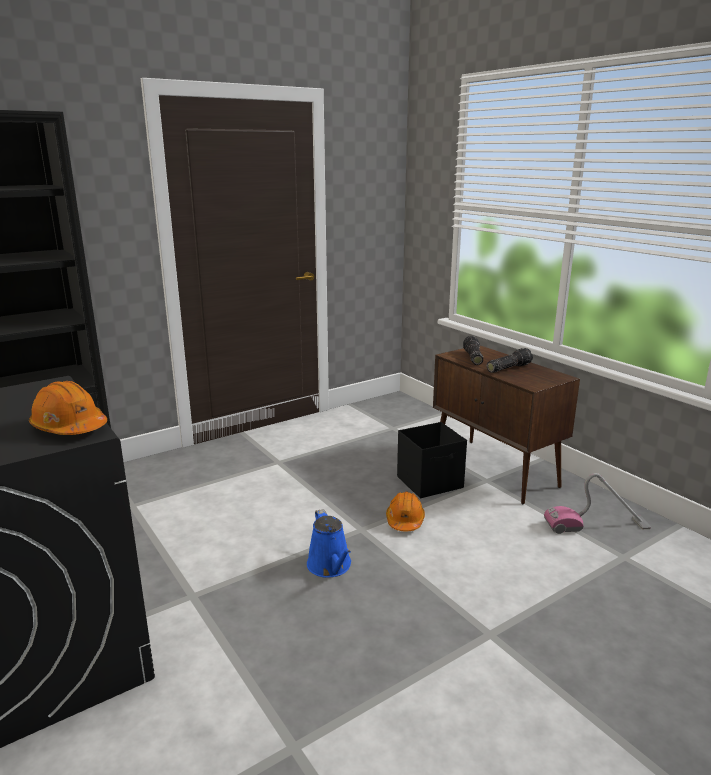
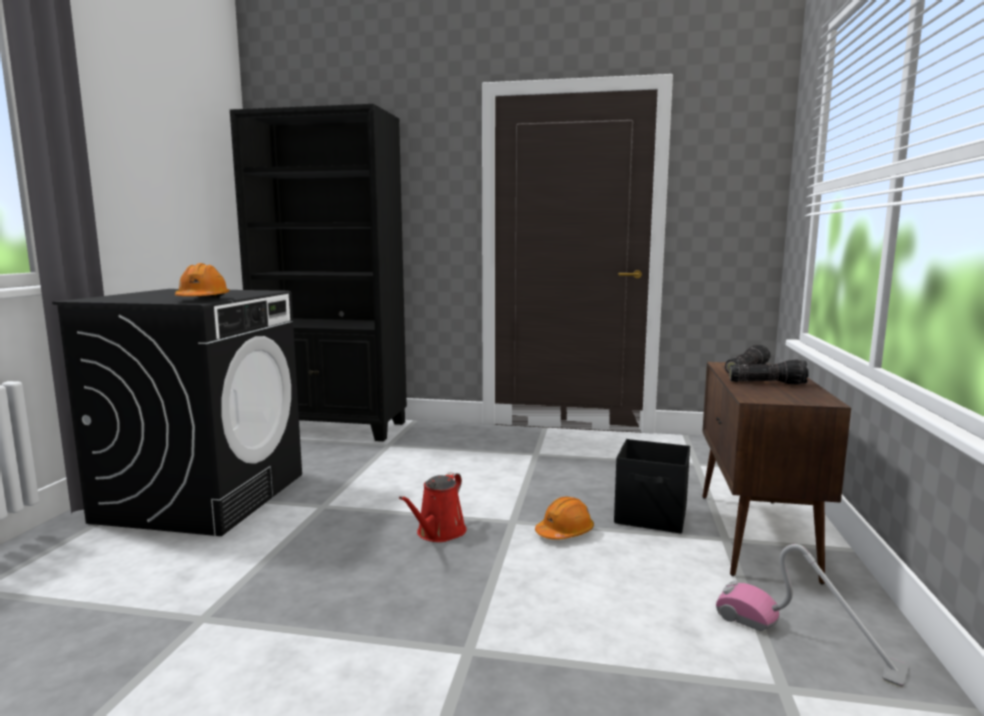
camera: 45 degrees right, 10 degrees down
(330, 566) = (438, 533): blue watering can -> red watering can

